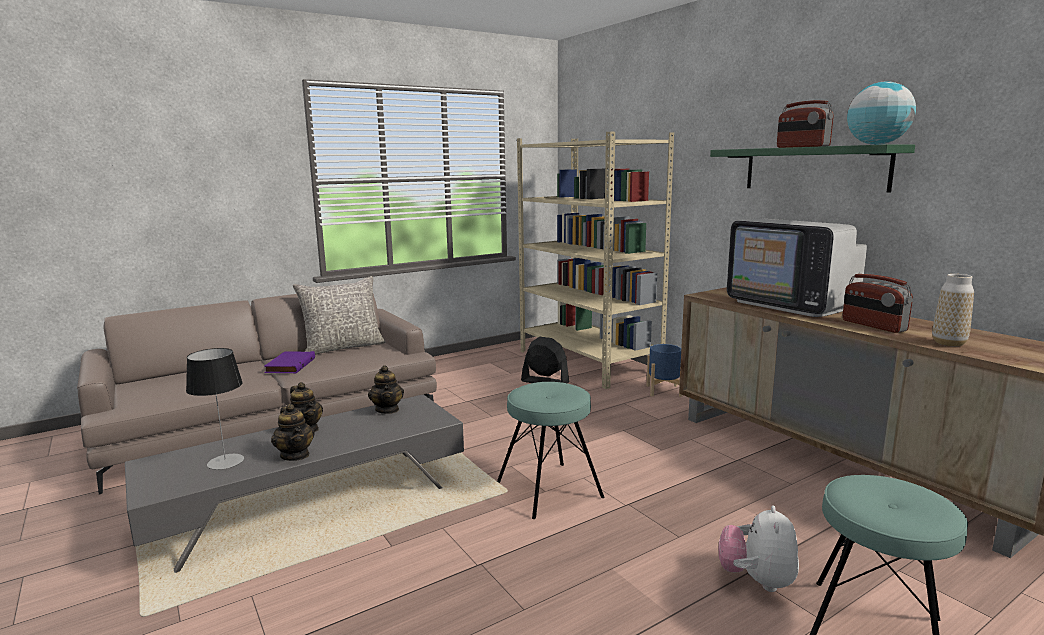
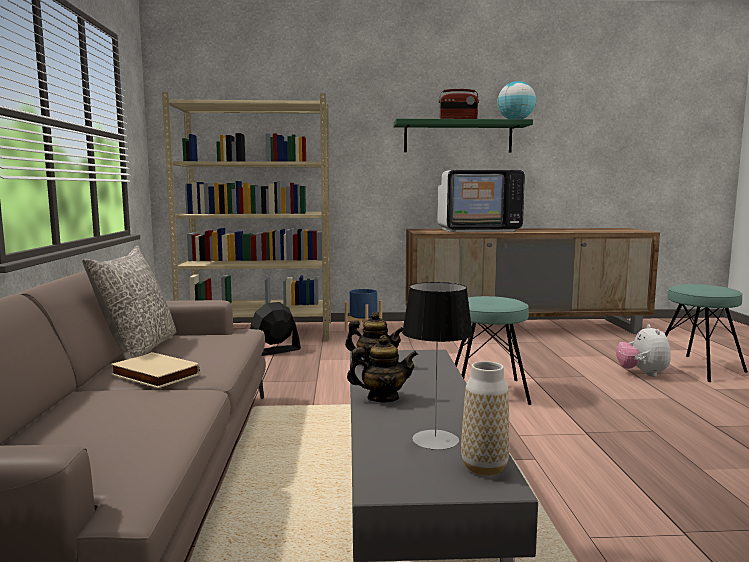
camera: 60 degrees left, 5 degrees down
(289, 365) = (153, 375): purple book -> beige book
(295, 455) = (454, 408): teapot -> none
(757, 580) = (642, 373): plush toy -> plush toy turned 45 degrees clockwise
(873, 326) = (545, 231): radio -> none
(948, 343) = (590, 231): vase -> vase (484, 467)

